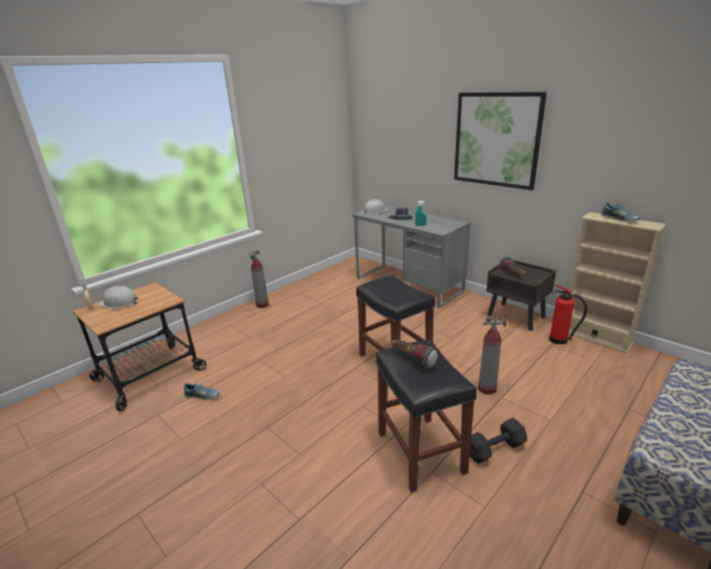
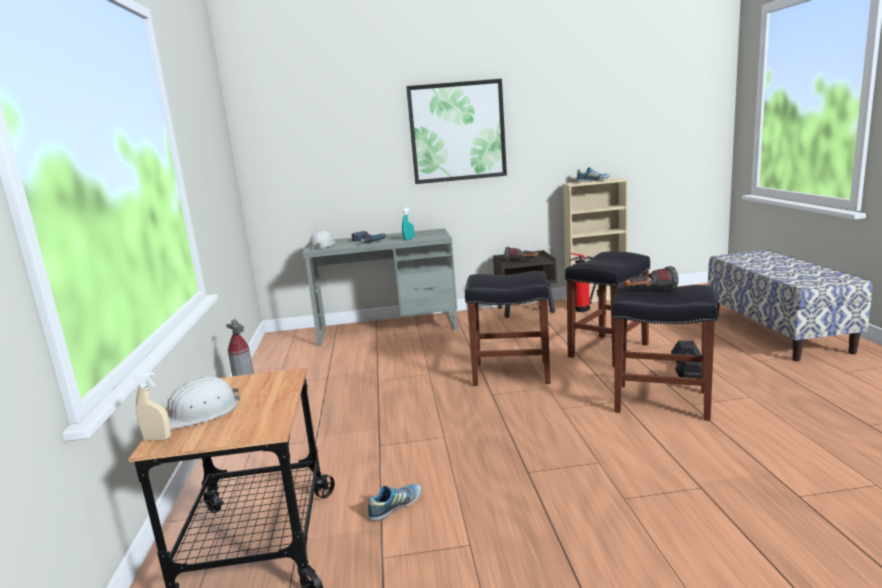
camera: 50 degrees left, 10 degrees down
(486, 389) = (608, 351): fire extinguisher -> black stool

